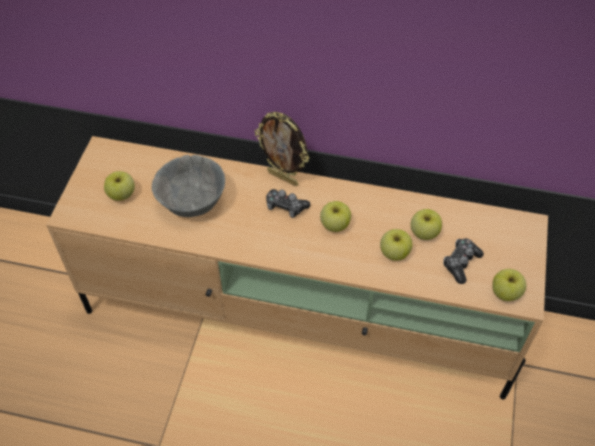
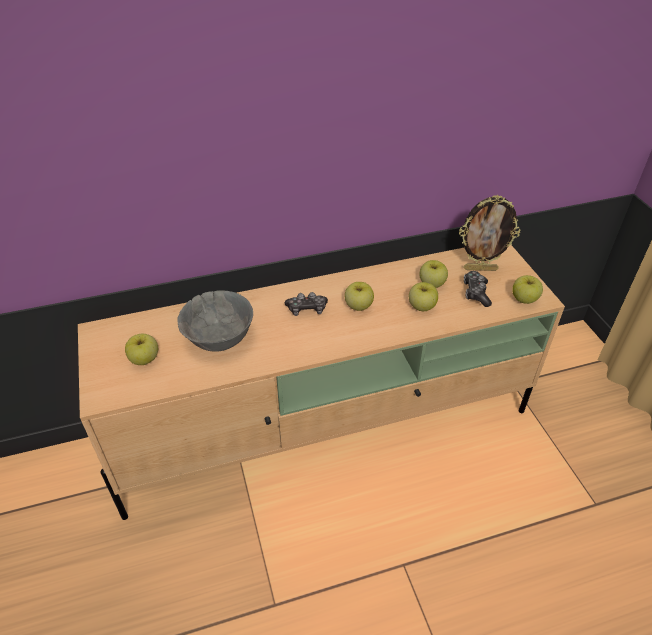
camera: 30 degrees left, 10 degrees down
(283, 177) = (287, 289): picture frame -> picture frame (480, 268)

